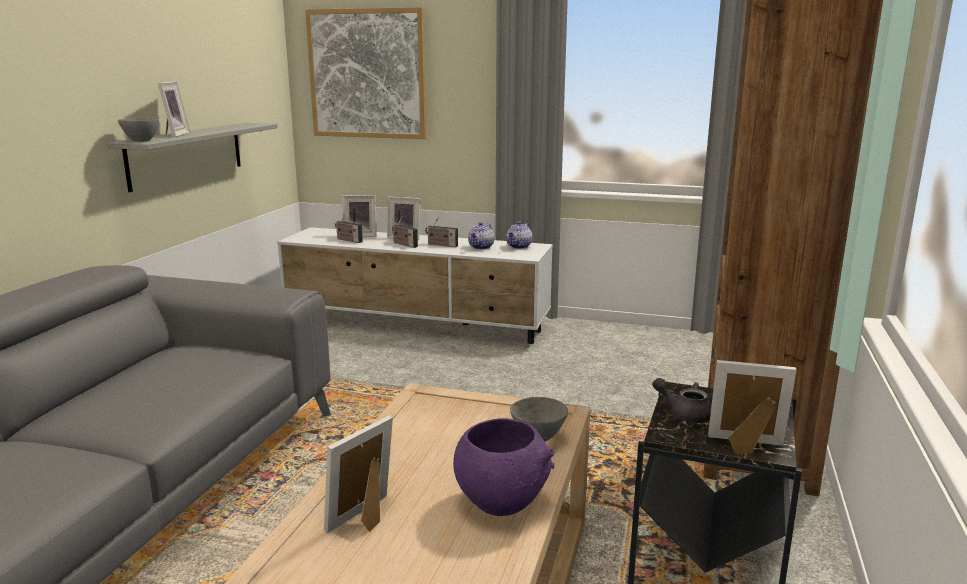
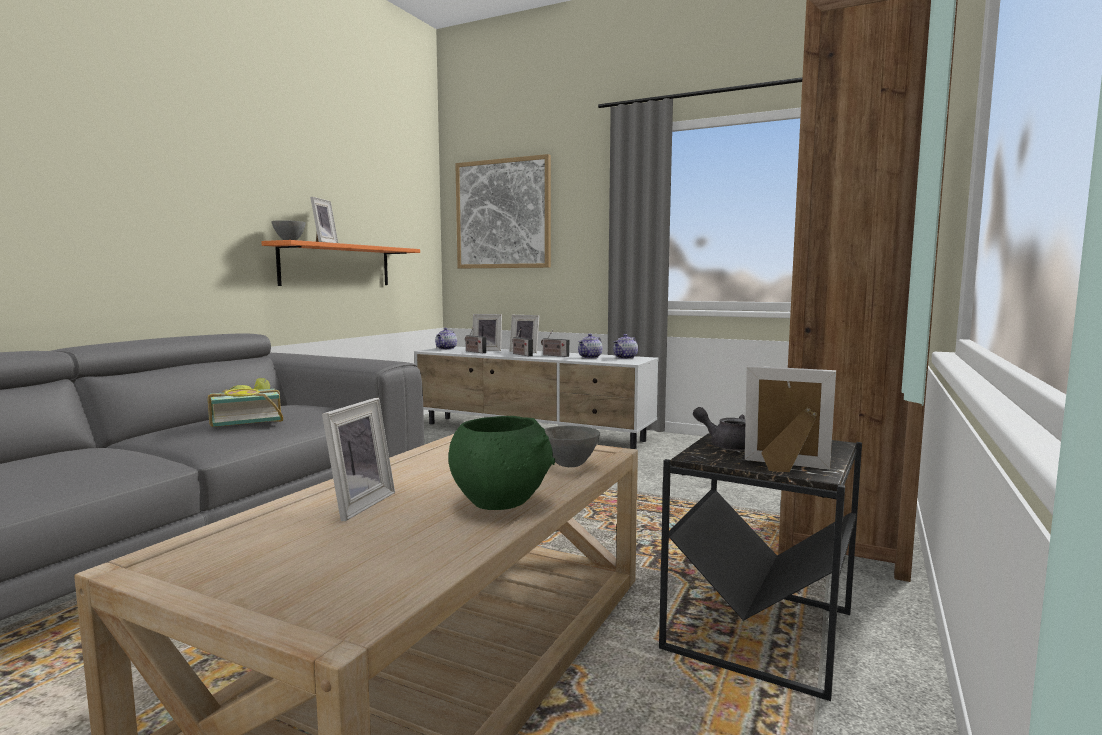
camera: 10 degrees right, 10 degrees down
(160, 388) = (245, 421): none -> book
(186, 154) = (337, 265): grey shelf -> orange shelf
(312, 234) = (446, 348): none -> teapot
(366, 518) = (355, 505): picture frame -> picture frame turned 150 degrees clockwise
(501, 501) = (501, 501): purple bowl -> green bowl

